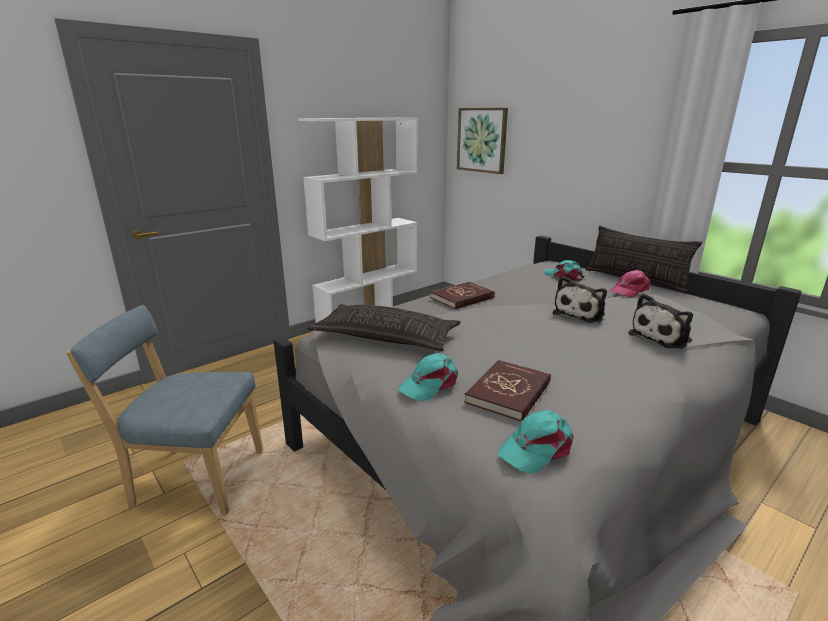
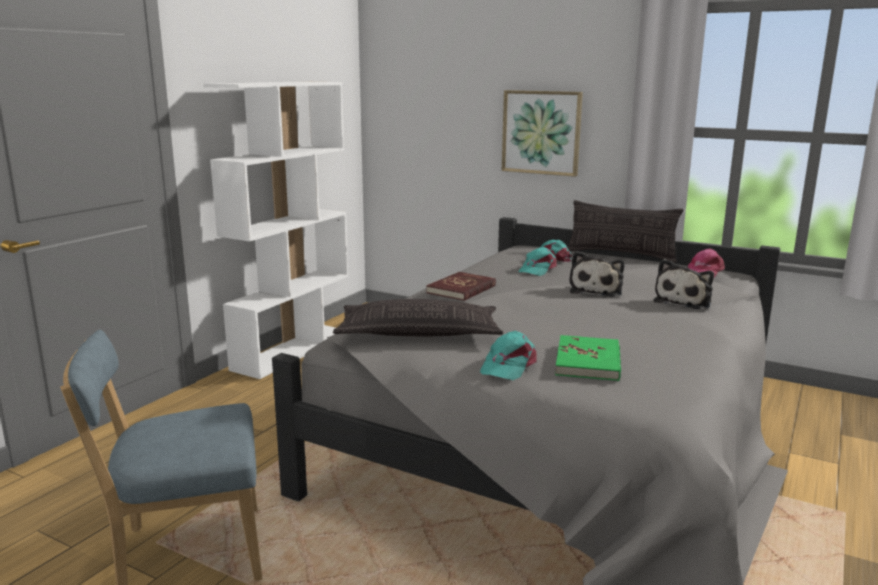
camera: 20 degrees left, 5 degrees down
(482, 140) = (411, 108): picture -> picture (541, 132)
(509, 393) = (588, 362): red book -> green book
(536, 448) = (647, 397): turquoise cap -> turquoise cap (537, 269)
(629, 290) = (627, 265): pink cap -> pink cap (704, 272)

